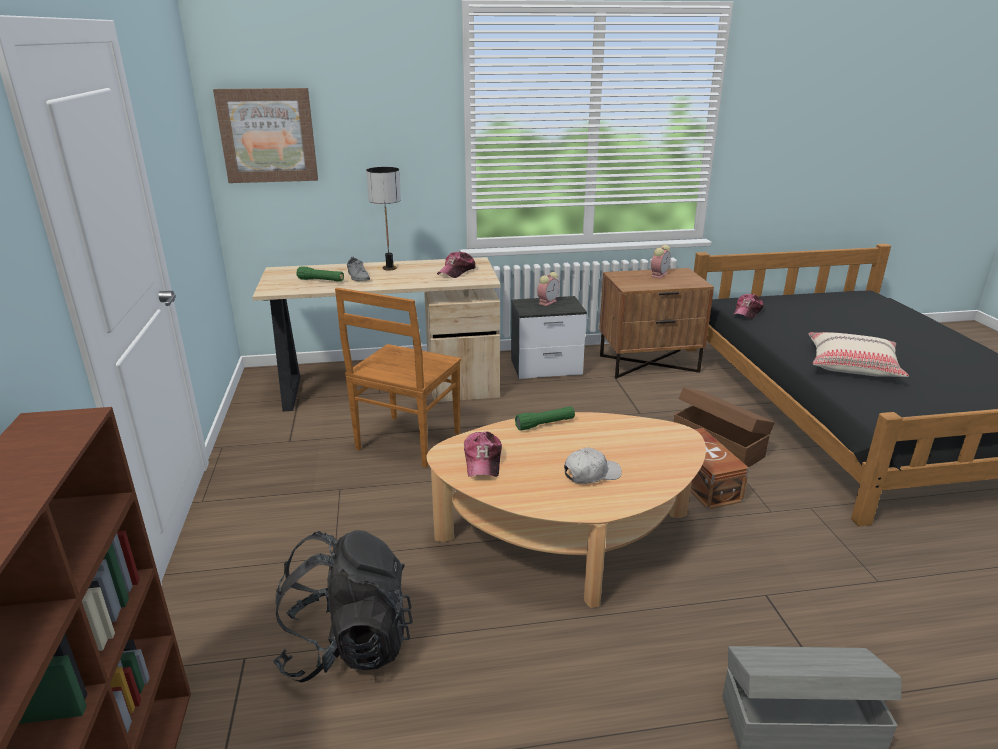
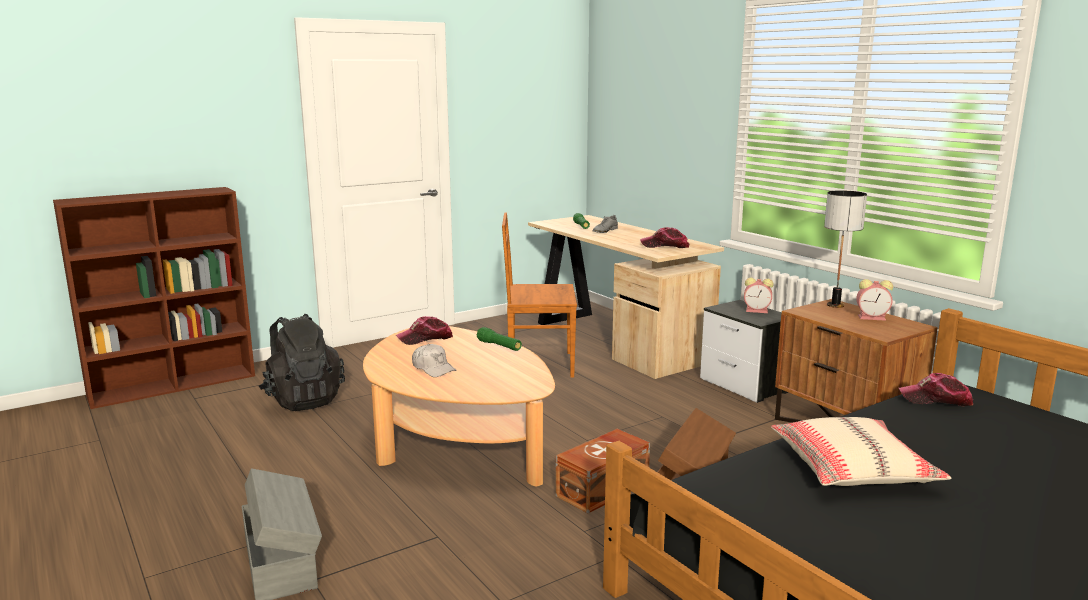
camera: 65 degrees right, 10 degrees down
(268, 135) = (617, 112): picture -> none
(389, 268) = (638, 233): table lamp -> table lamp (835, 305)

